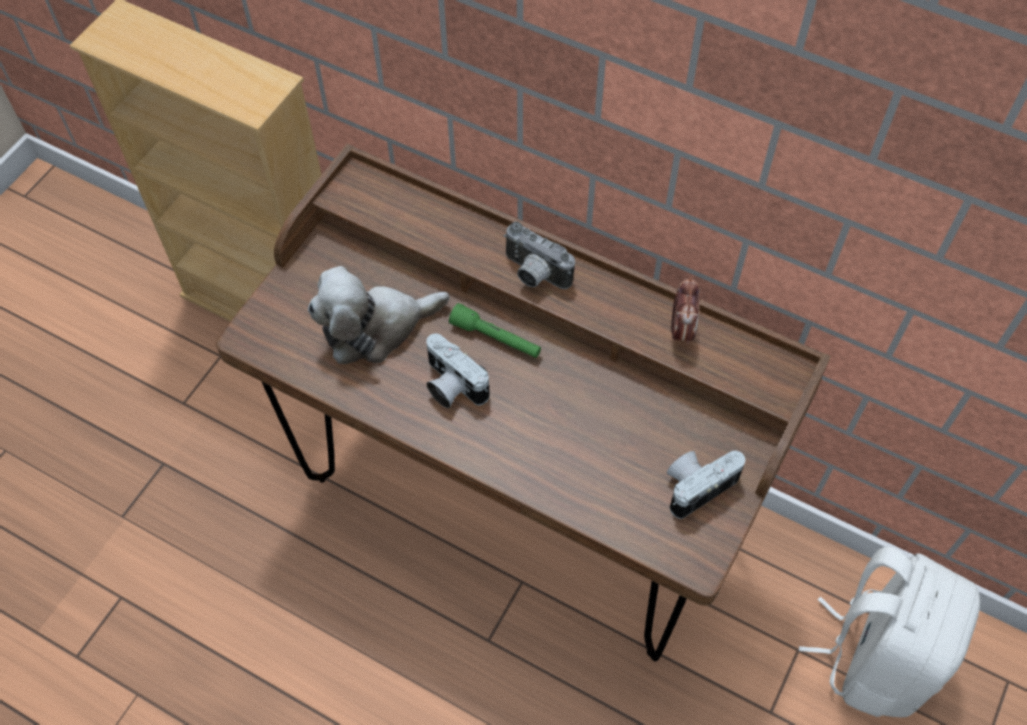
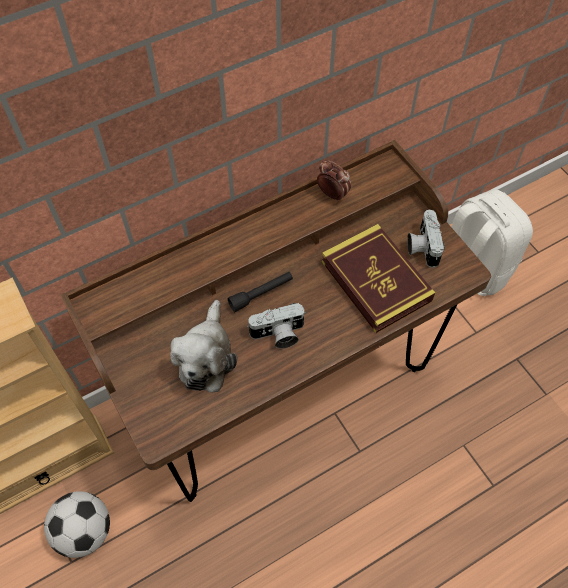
camera: 60 degrees left, 0 degrees up
(221, 395) = (84, 531): none -> football
(496, 338) = (261, 294): green flashlight -> black flashlight
(533, 274) = (243, 244): camera -> none
(602, 455) = (376, 281): none -> book

